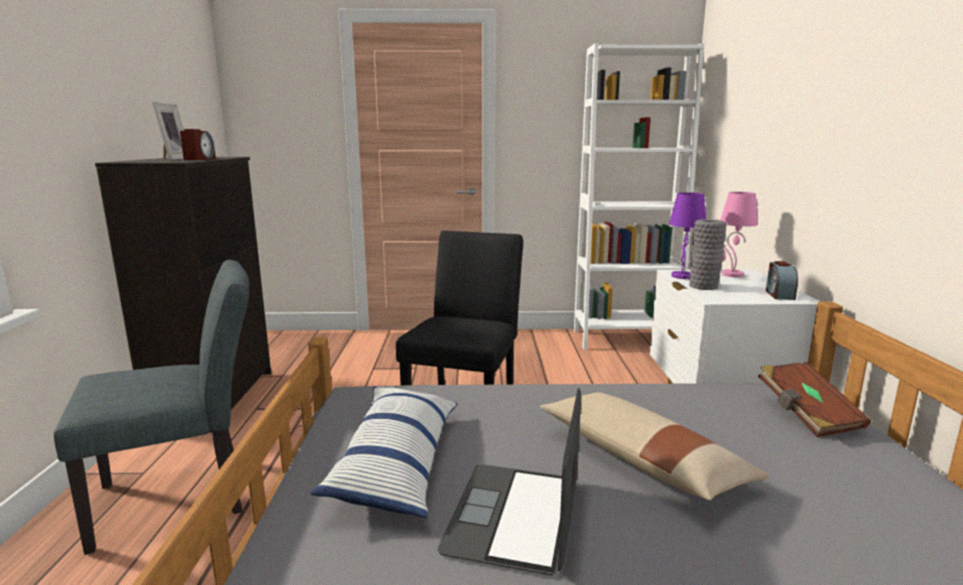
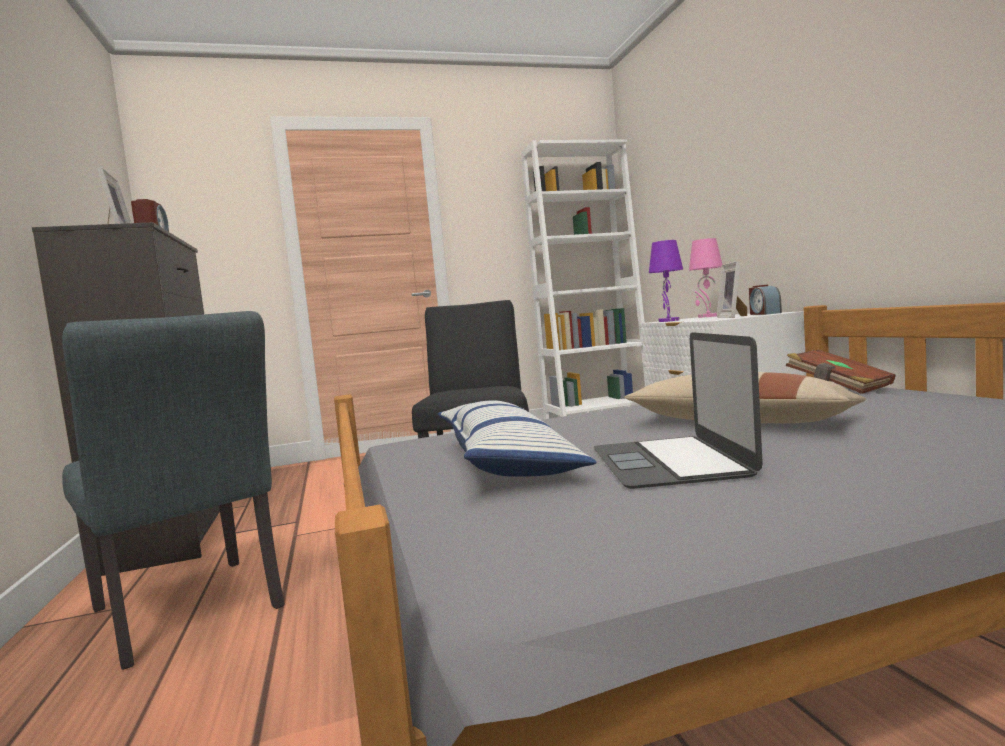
camera: 15 degrees left, 10 degrees down
(185, 496) = (191, 613): grey chair -> grey chair turned 90 degrees clockwise
(703, 286) = (696, 319): grey vase -> none
(742, 293) = (734, 316): none -> picture frame

